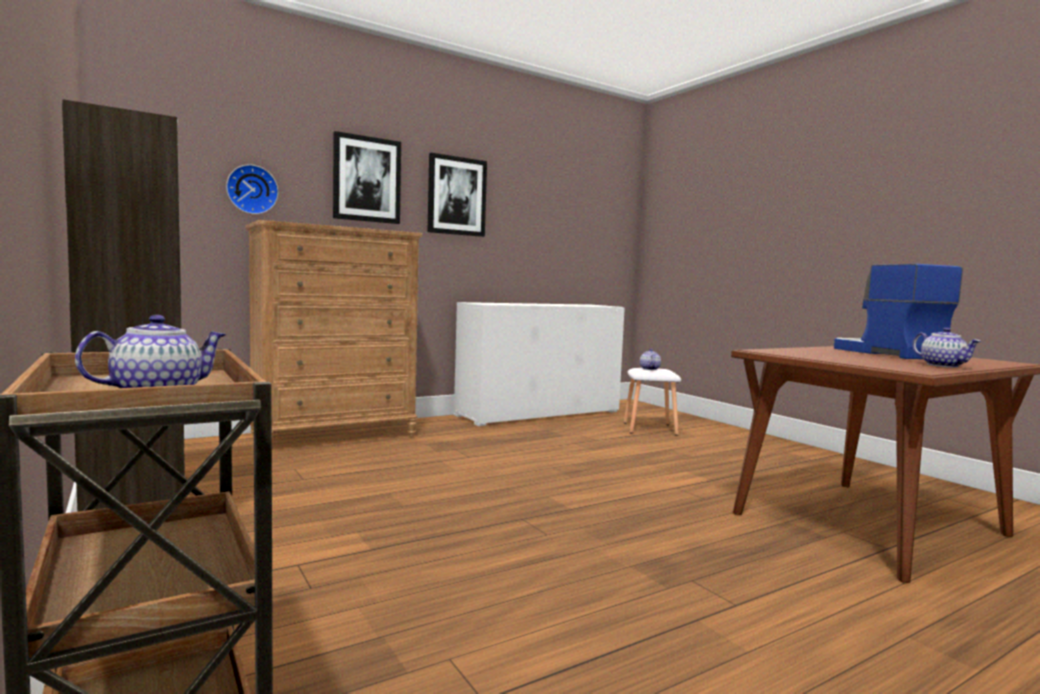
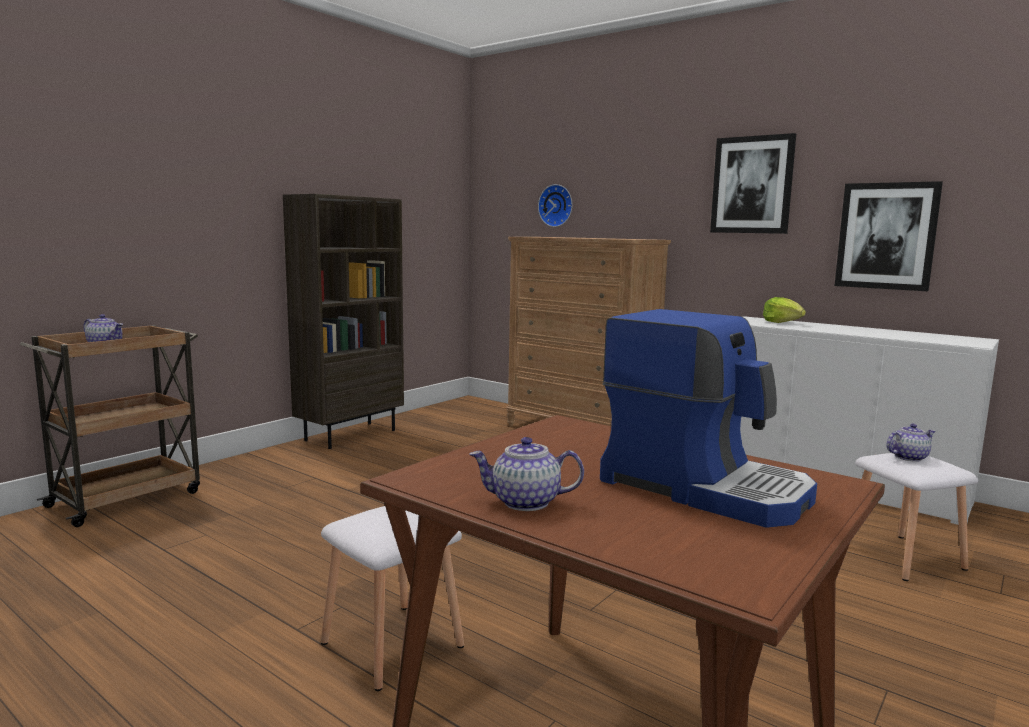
camera: 70 degrees right, 5 degrees up
(367, 179) = (649, 181): picture -> picture (886, 236)
(500, 303) = (782, 322): none -> lettuce
(757, 565) = (393, 643): none -> white stool
(887, 353) = (705, 487): coffee machine -> coffee machine turned 75 degrees clockwise
(943, 365) = (525, 502): teapot -> teapot turned 45 degrees clockwise

